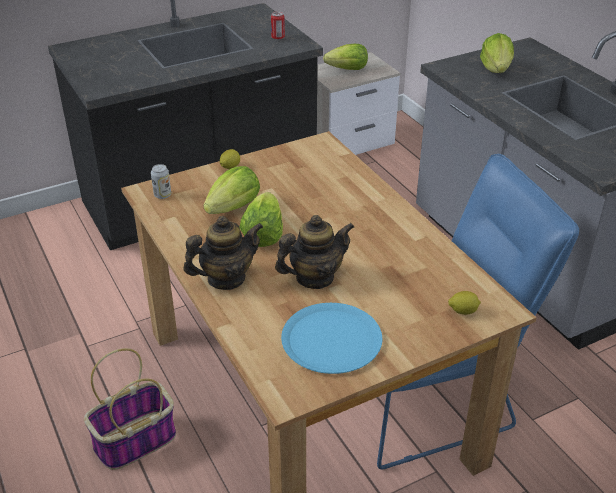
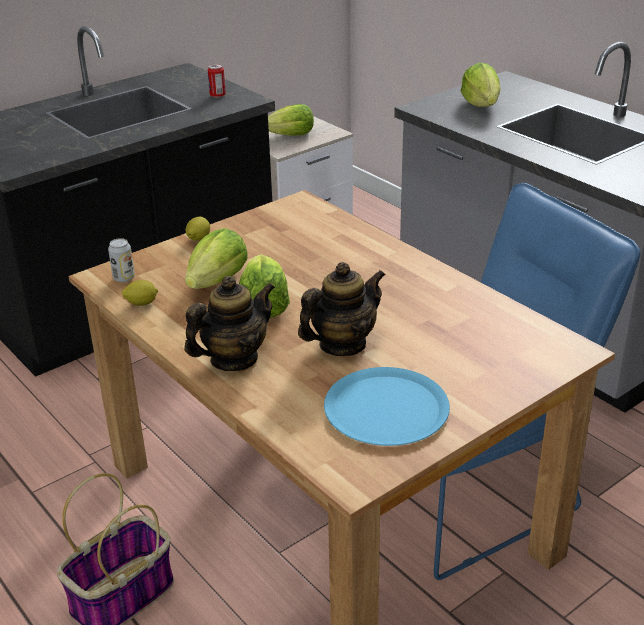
camera: 10 degrees left, 5 degrees down
(463, 311) = (529, 358): lemon -> lemon (141, 303)

